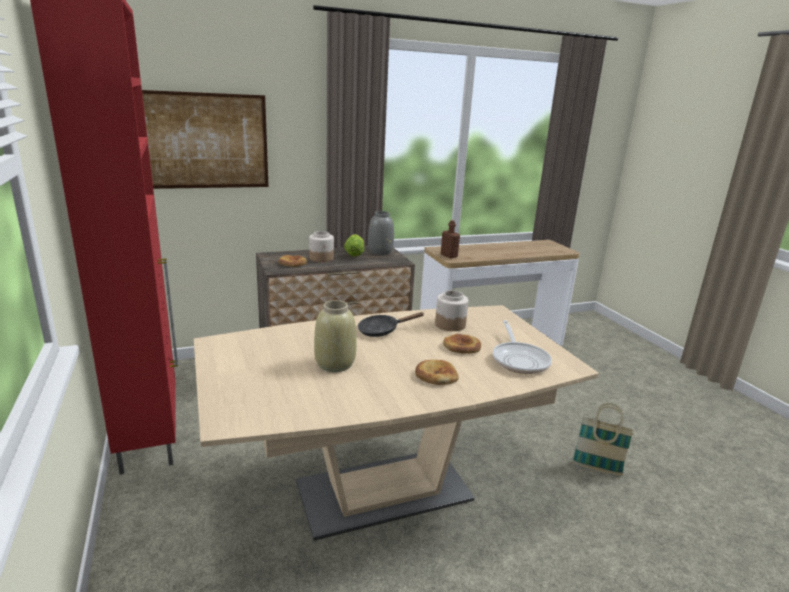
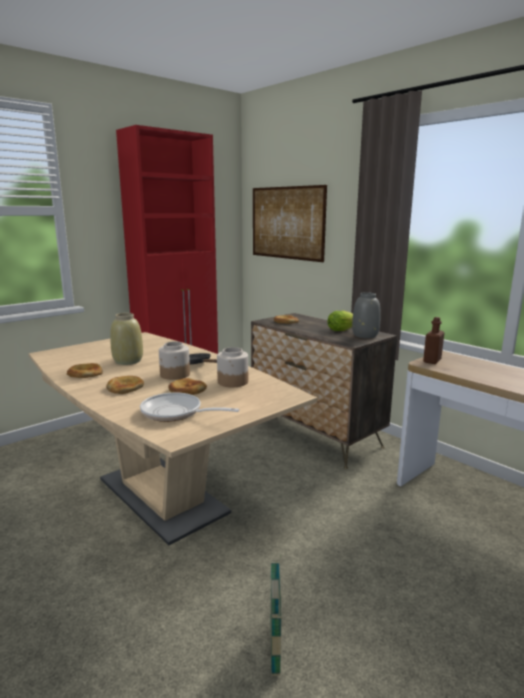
camera: 70 degrees right, 5 degrees down
(321, 258) = (311, 325): jar -> jar (175, 375)
(365, 395) = (85, 373): none -> bread
(519, 359) = (176, 413): frying pan -> frying pan turned 45 degrees clockwise

